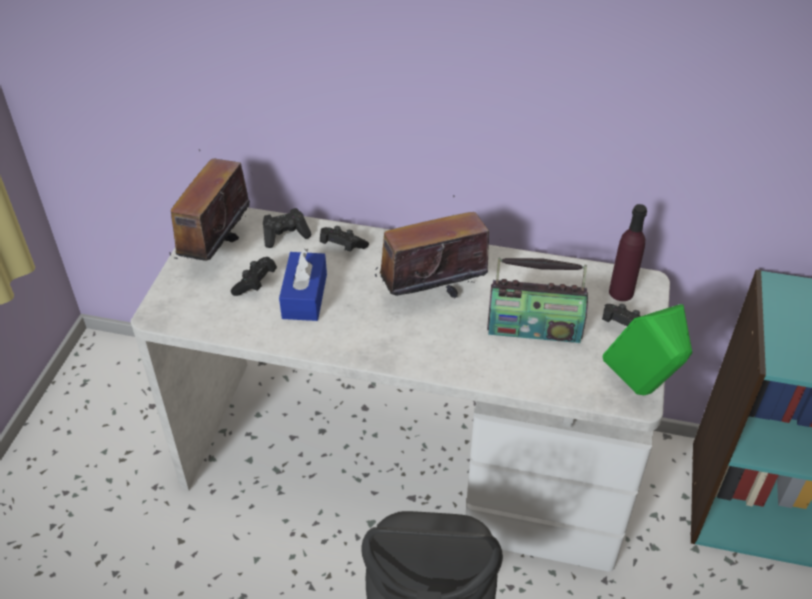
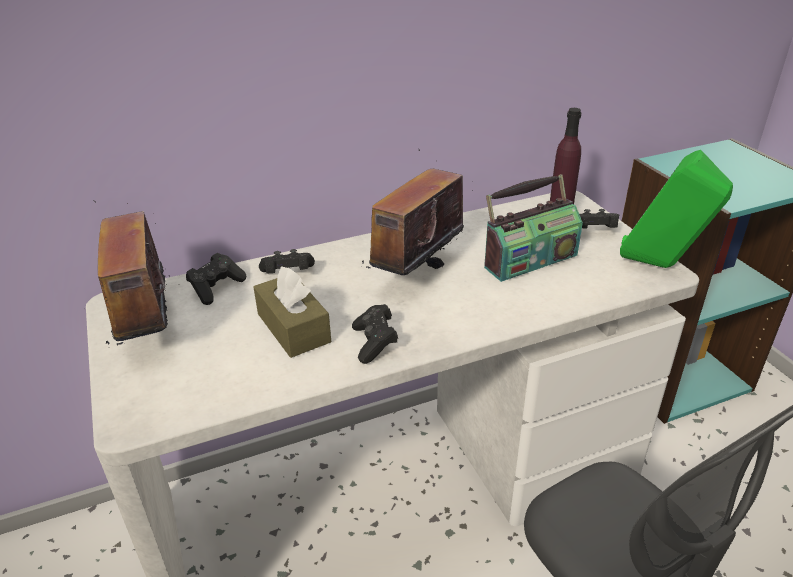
camera: 35 degrees left, 10 degrees down
(255, 284) = (227, 341): black game controller -> black game controller (375, 343)
(304, 296) = (293, 328): blue tissue box -> brown tissue box

